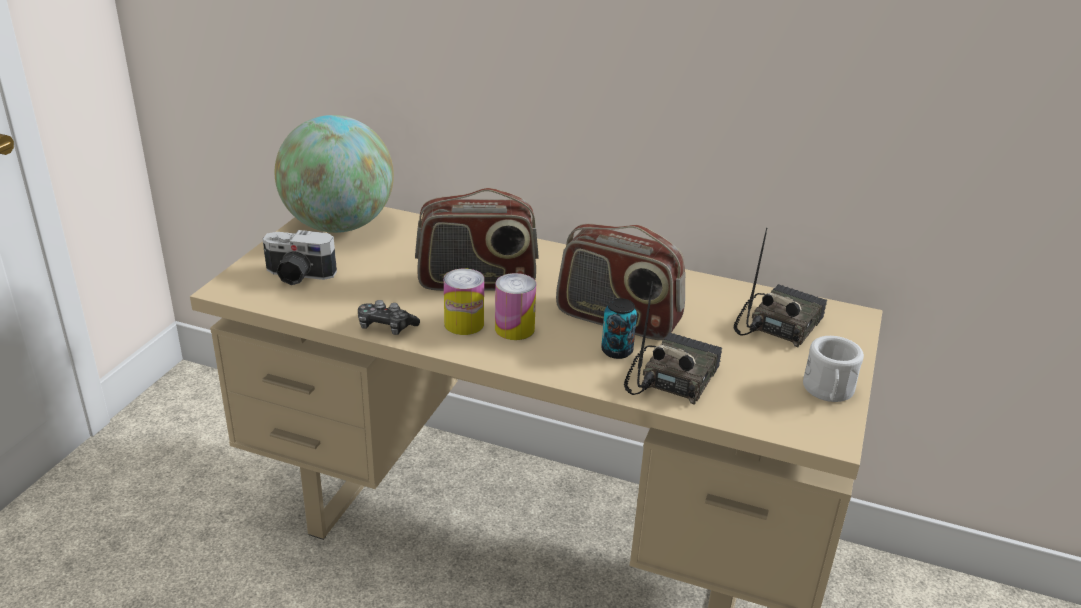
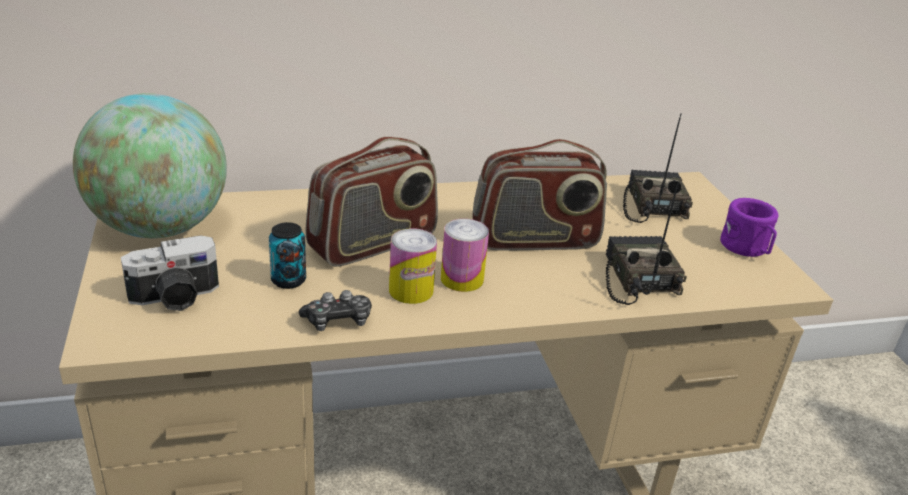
camera: 35 degrees left, 0 degrees up
(617, 351) = (568, 269): can -> can (288, 280)
(828, 391) = (747, 248): white mug -> purple mug

